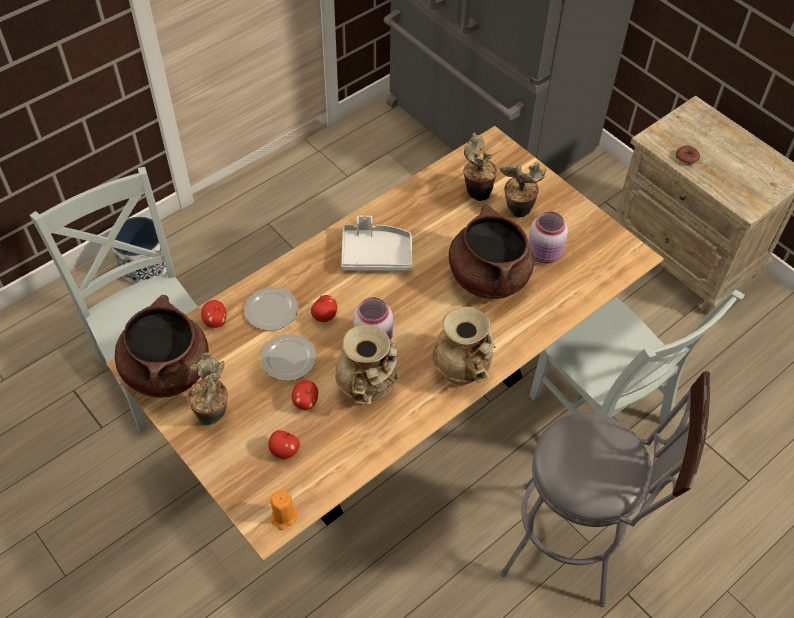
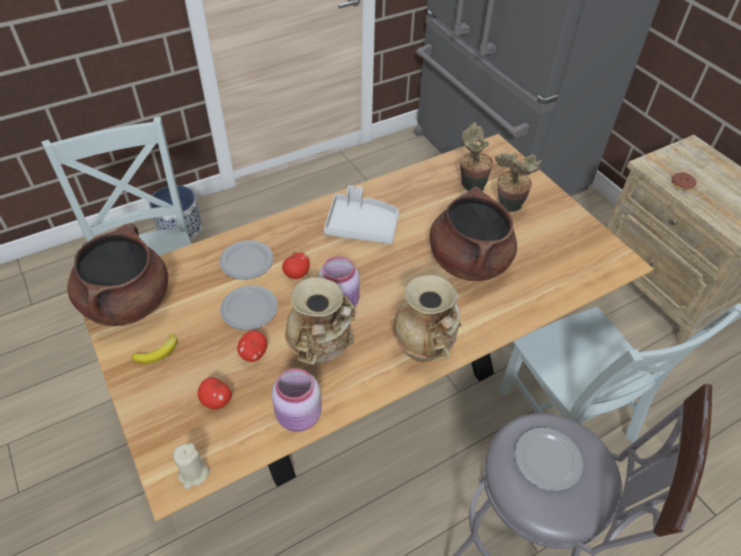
camera: 10 degrees right, 5 degrees down
(214, 415) = (158, 352): potted plant -> banana
(215, 321) = (190, 264): apple -> none
(284, 517) = (193, 474): orange candle -> beige candle
(544, 254) = (529, 248): pink jar -> pink jar (299, 417)
(585, 454) = (546, 460): none -> plate

